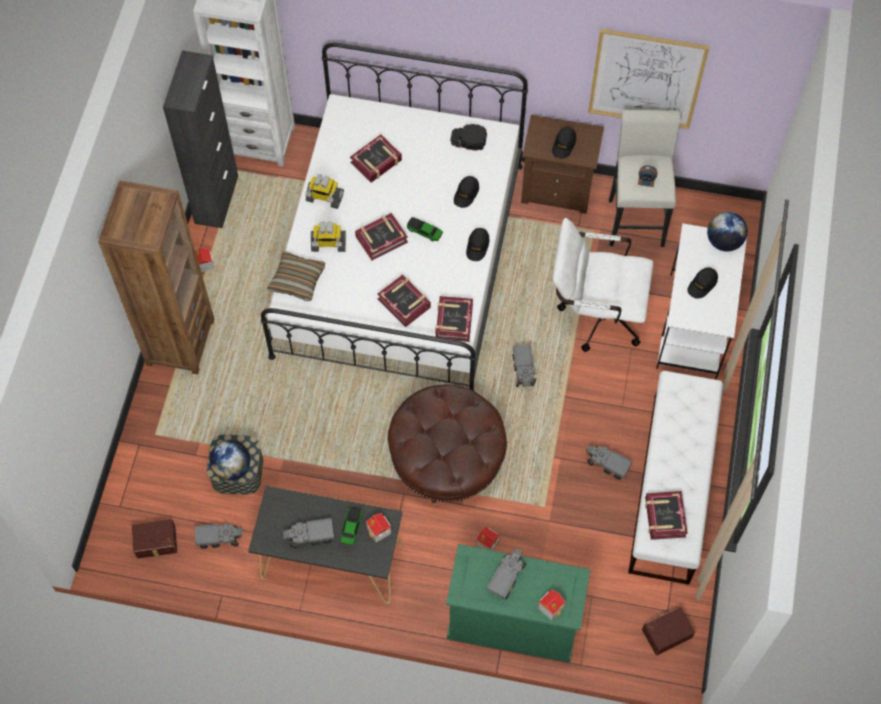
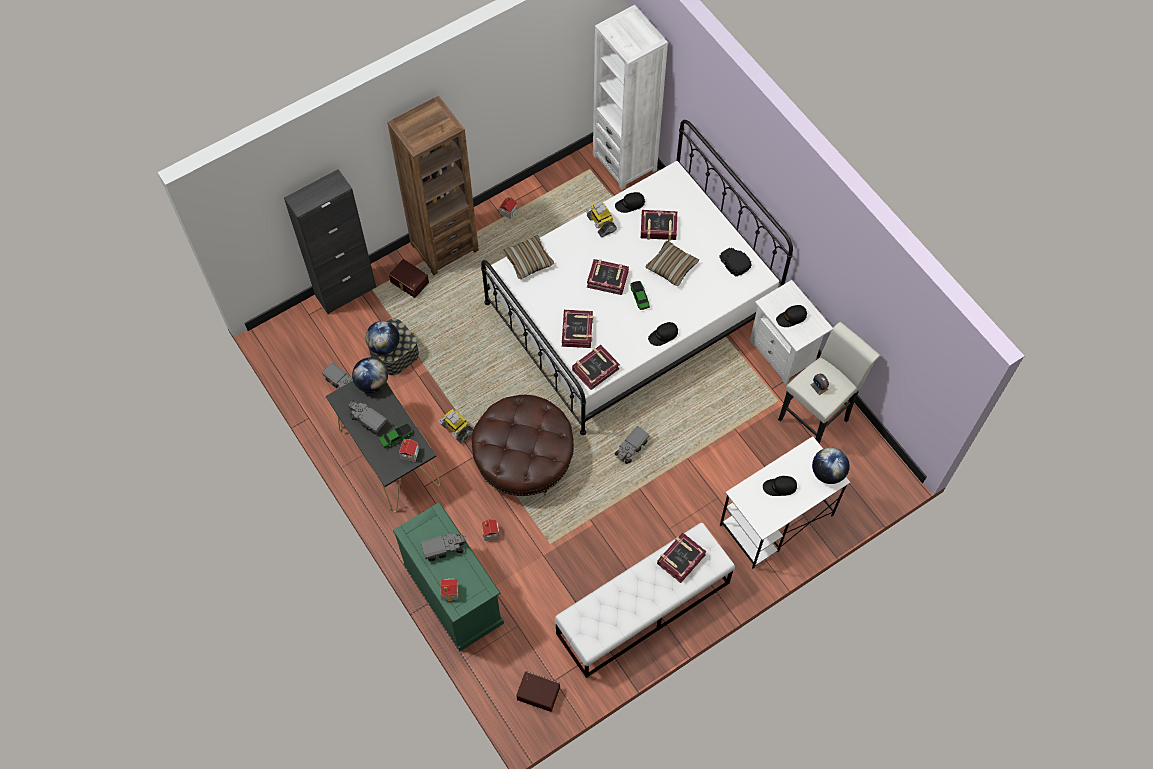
camera: 45 degrees right, 0 degrees up
(156, 543) = (306, 354): brown storage box -> brown storage box (409, 283)
(216, 199) = (558, 177): black cabinet -> black cabinet (346, 292)
(277, 502) = (372, 383): none -> globe
(328, 244) = (571, 254): toy robot -> toy robot (456, 429)
(422, 185) = (671, 267): none -> pillow
(466, 194) = (693, 296): black cap -> black cap (630, 204)
(557, 189) = (784, 353): brown nightstand -> white nightstand
(595, 313) = (718, 454): white office chair -> none
(607, 464) = (618, 555): toy truck -> none
(646, 79) = (867, 310): picture -> none
(664, 517) = (597, 613): book -> book (680, 559)

